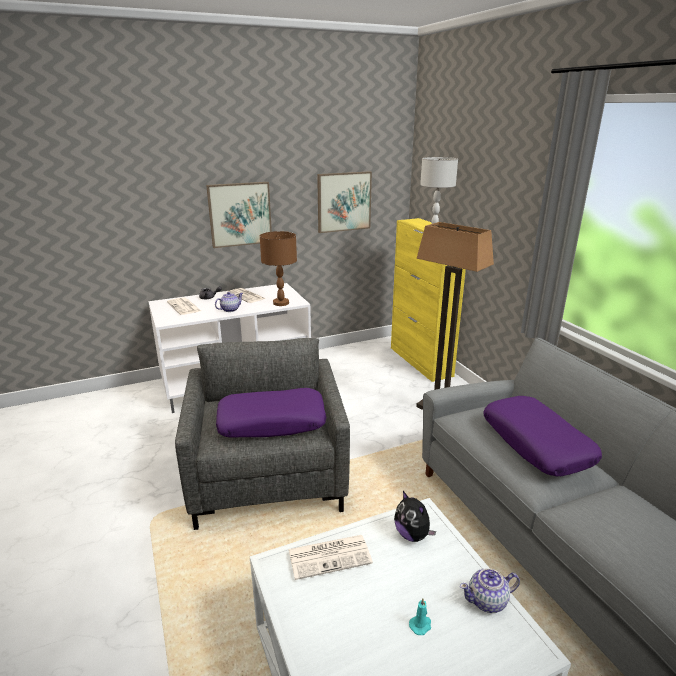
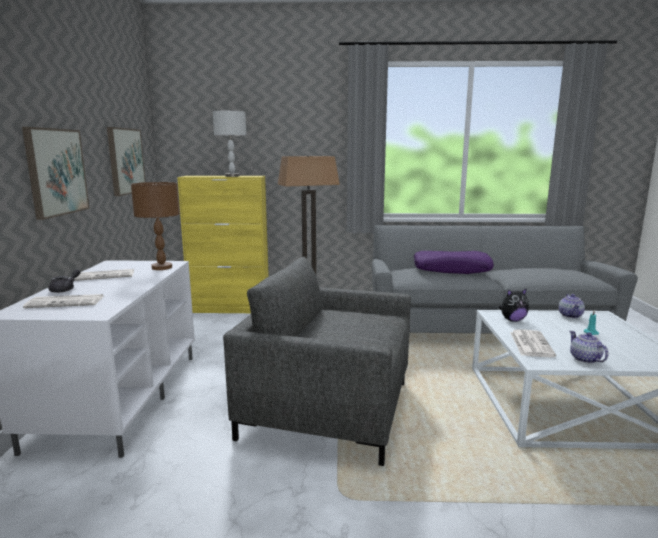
camera: 65 degrees left, 10 degrees down
(230, 309) = (132, 285): teapot -> teapot (585, 359)
(272, 422) = (361, 326): purple pillow -> none

